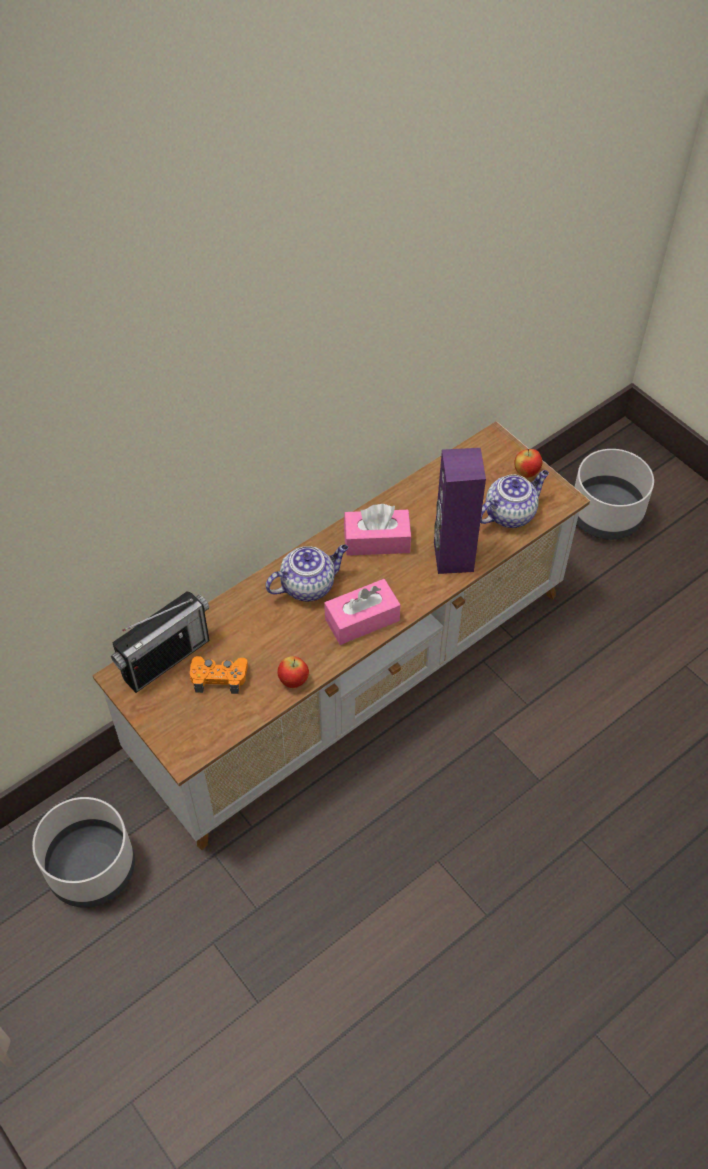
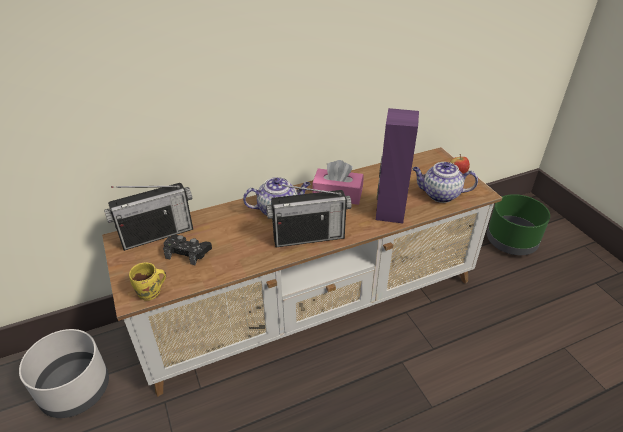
camera: 15 degrees right, 15 degrees down
(203, 744) = (151, 293): none -> yellow mug
(219, 677) = (187, 252): orange game controller -> black game controller
(293, 681) = (240, 265): apple -> none
(362, 619) = (308, 237): pink tissue box -> radio
(510, 513) = (439, 195): teapot -> teapot turned 150 degrees counterclockwise
(606, 515) = (512, 242): grey planter -> green planter

